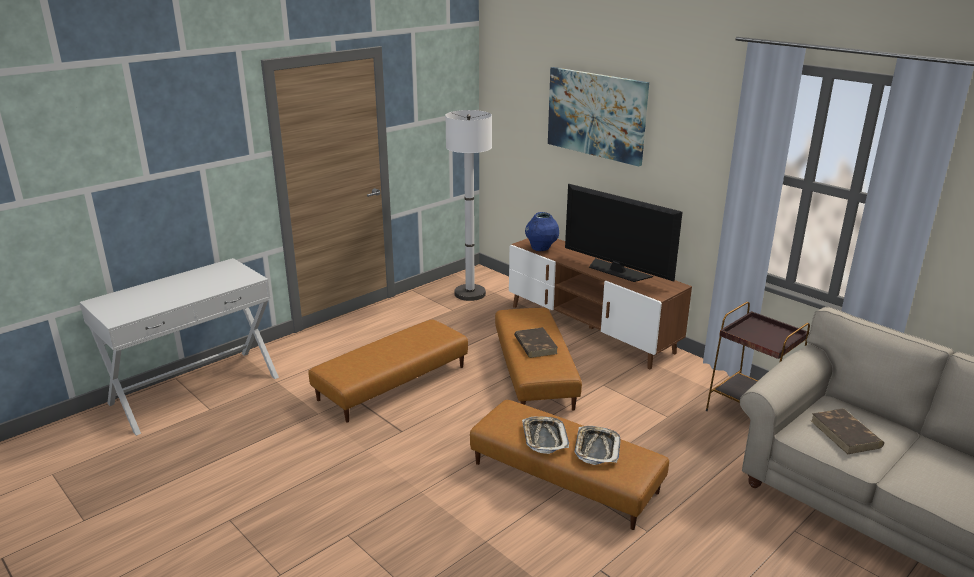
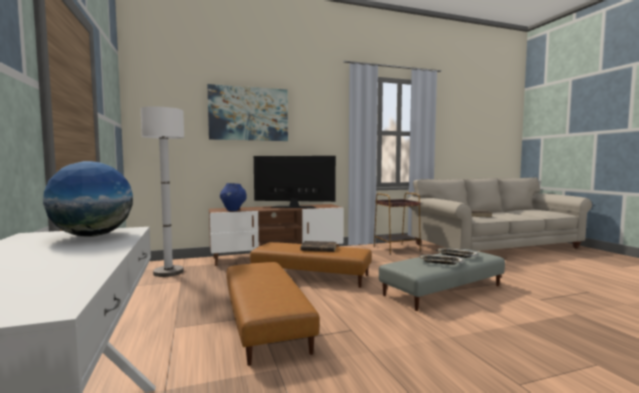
camera: 65 degrees left, 20 degrees down
(230, 278) = (92, 236): none -> globe
(565, 477) = (442, 290): brown ottoman -> grey ottoman
(617, 271) = (294, 207): television -> television turned 150 degrees counterclockwise

